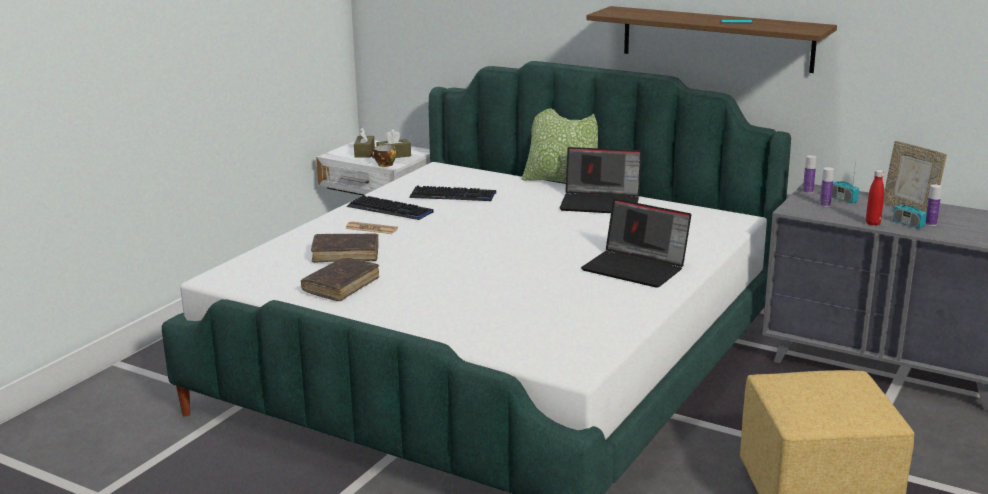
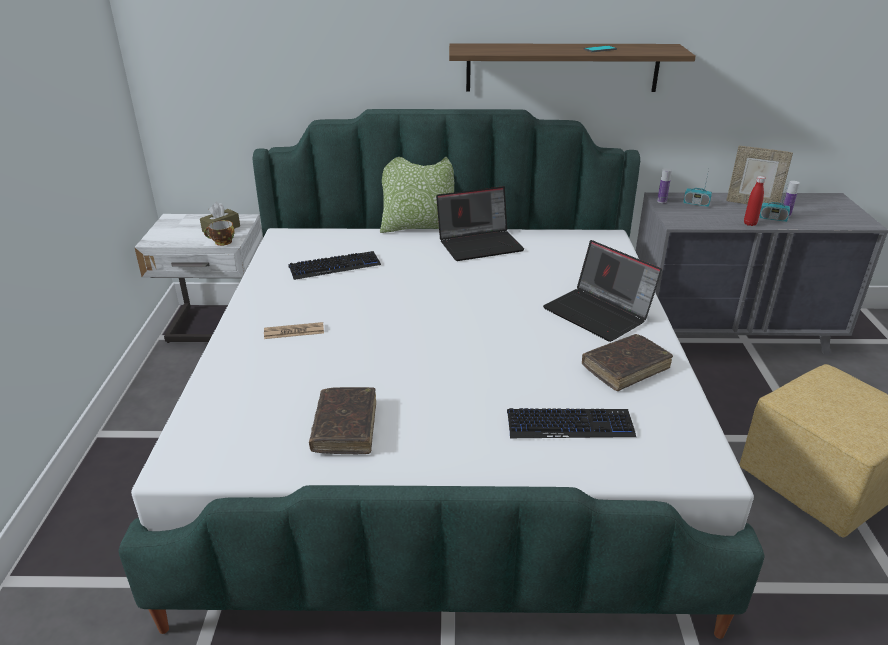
camera: 30 degrees left, 10 degrees up
(346, 254) = (302, 377): brown book -> brown book (625, 368)
(364, 153) = (185, 231): brown tissue box -> none
(390, 210) = (288, 300): keyboard -> keyboard (569, 425)
(636, 268) = (599, 313): laptop -> laptop turned 45 degrees clockwise
(825, 205) = (692, 212): bottle -> none

